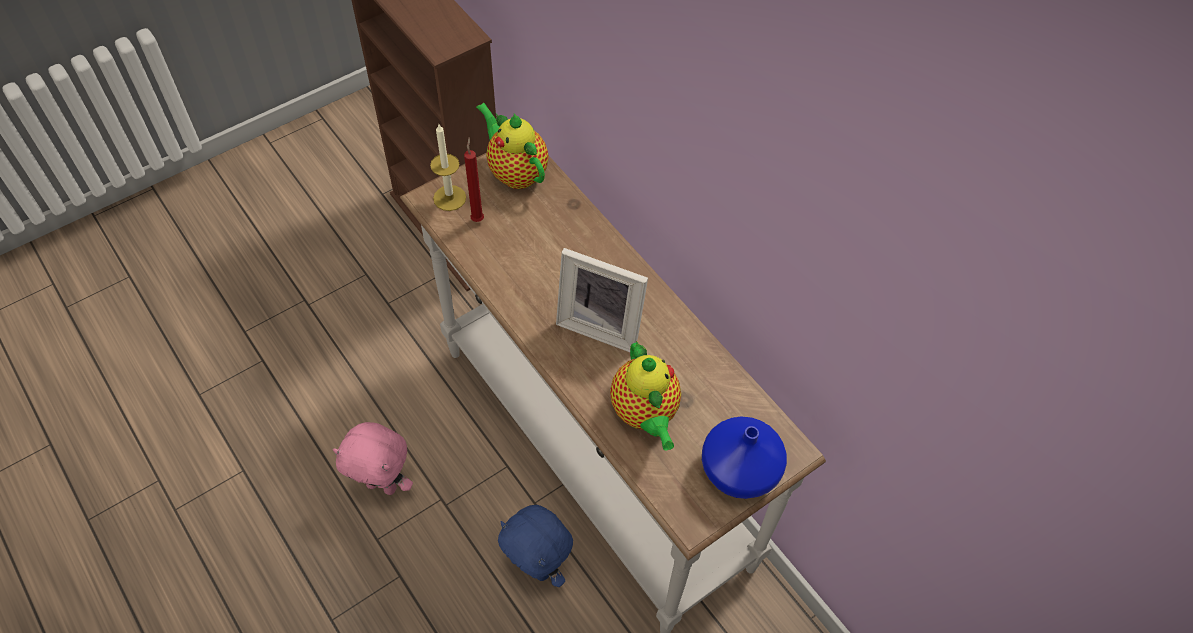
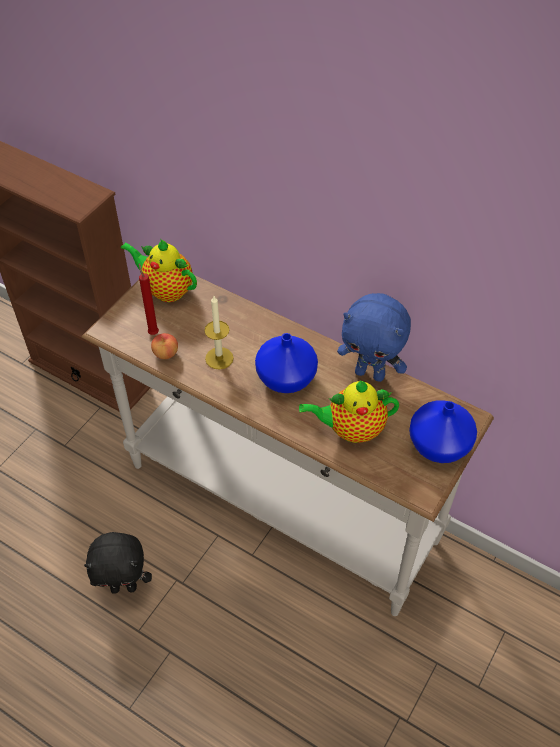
camera: 20 degrees left, 5 degrees down
(383, 485) = (124, 587): pink plush toy -> black plush toy
(449, 198) = (123, 324): candle -> candle (219, 358)
(479, 248) = (165, 353): none -> apple
(538, 567) = (277, 602): blue plush toy -> blue plush toy (370, 373)
(601, 324) = (287, 377): picture frame -> blue vase
(645, 414) = (351, 430): teapot -> teapot turned 120 degrees clockwise

